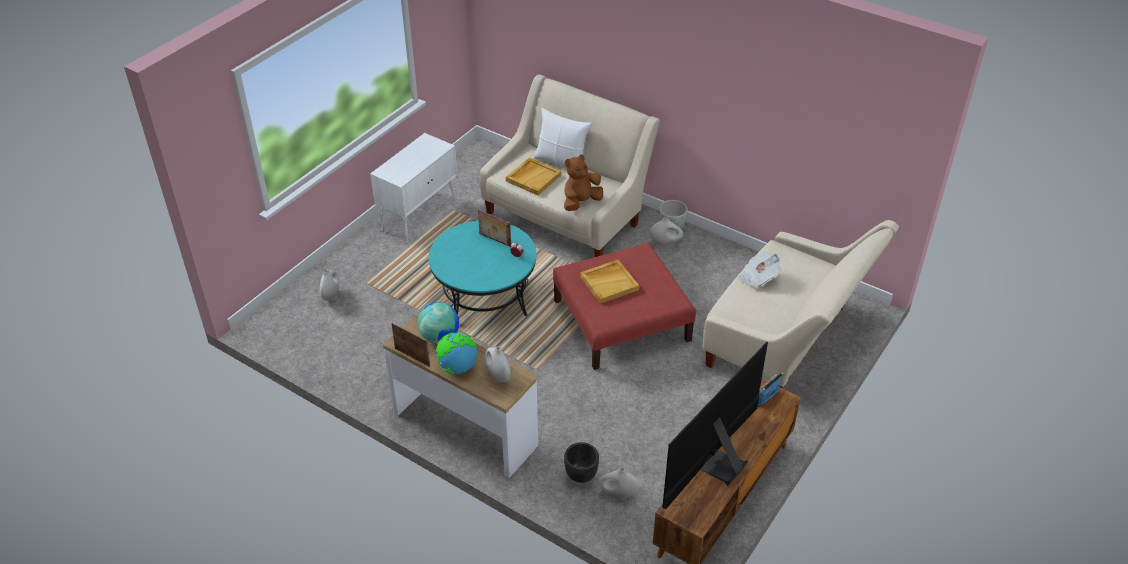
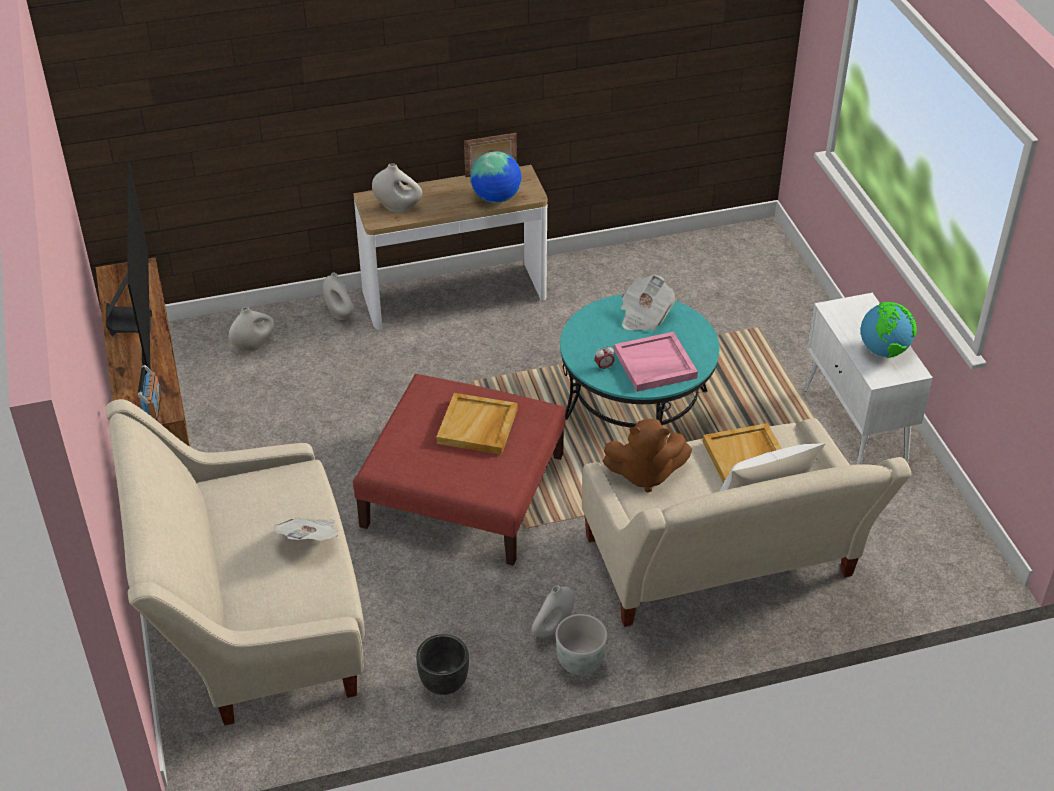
camera: 130 degrees right, 0 degrees up
(331, 295) = (763, 296): white vase -> white vase (340, 314)
(456, 263) = (644, 316): none -> newspaper
(457, 367) = (442, 190): globe -> globe (884, 351)
(494, 240) = (654, 365): picture frame -> pink tray
(581, 202) = (645, 474): brown plush toy -> brown plush toy turned 90 degrees clockwise
(581, 475) = (305, 335): black planter -> black planter (444, 683)

